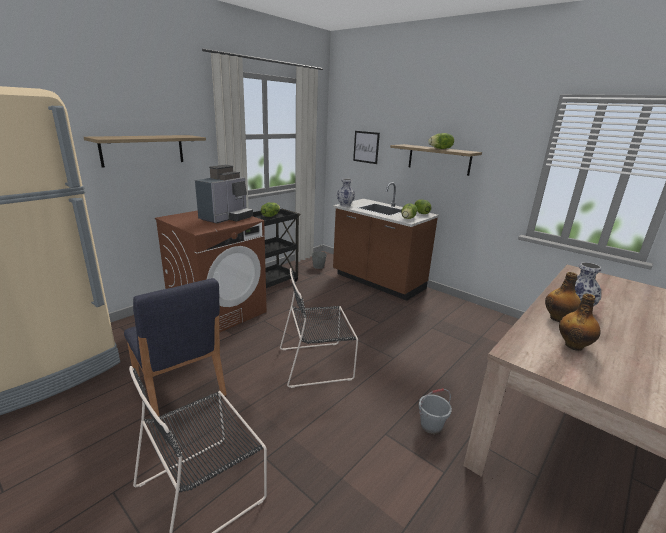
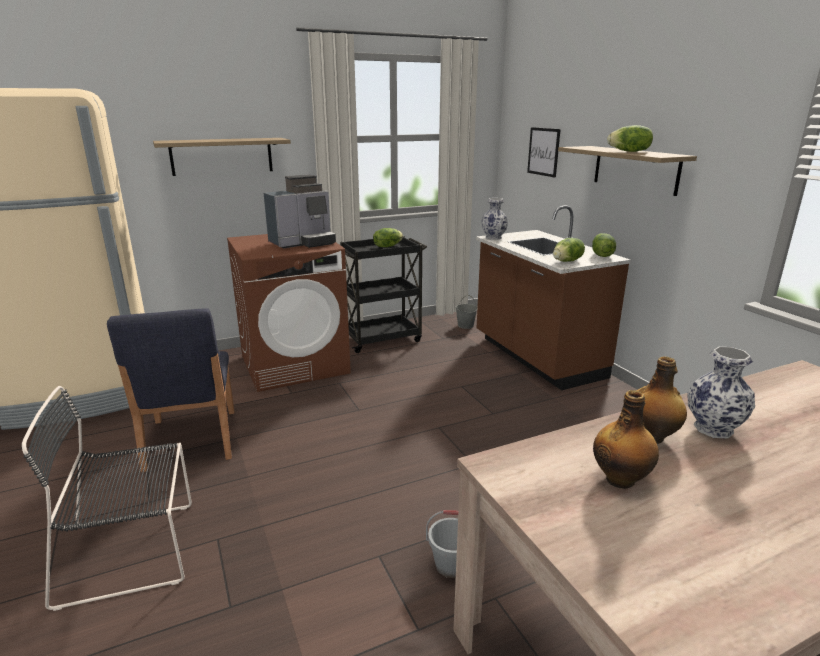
camera: 25 degrees right, 0 degrees up
(318, 363) = (364, 448): black chair -> none

